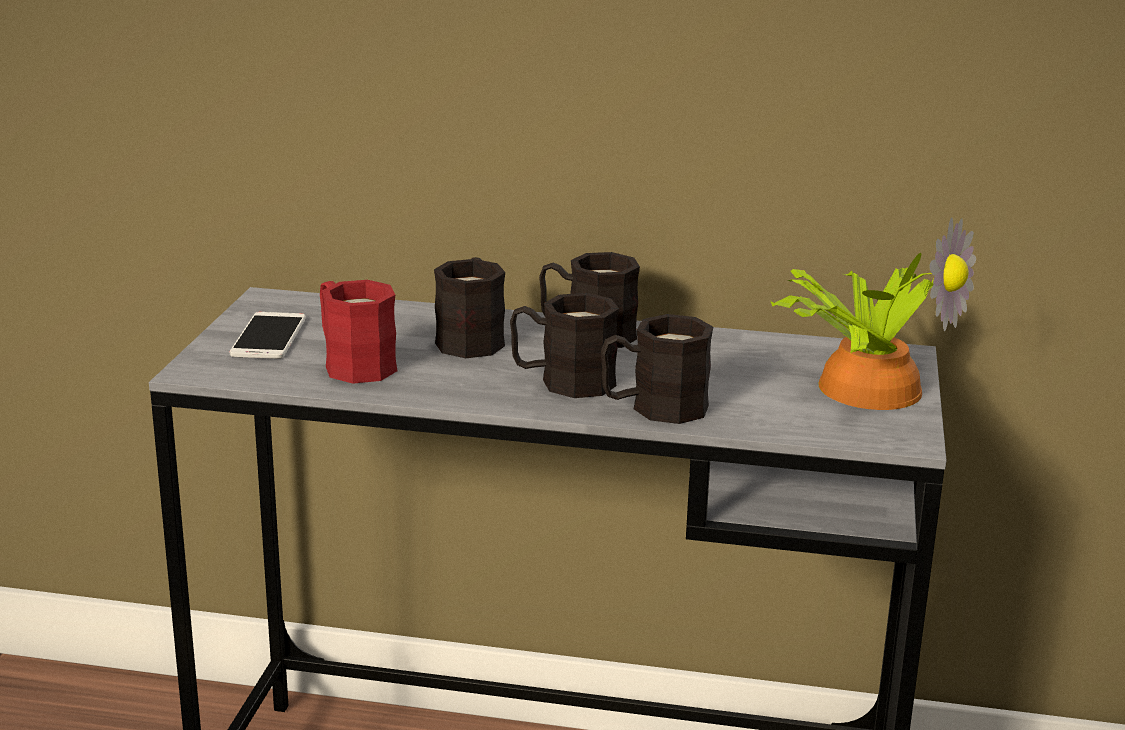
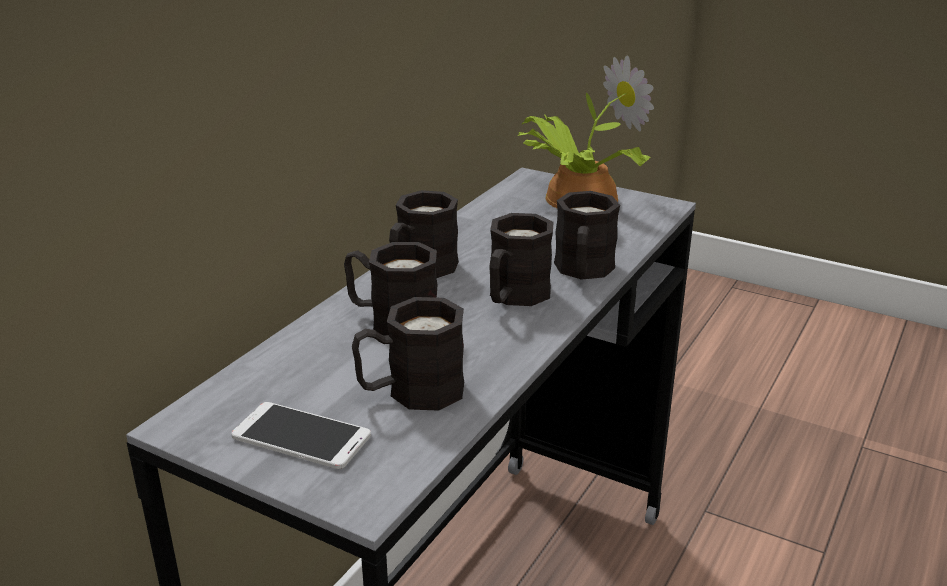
camera: 70 degrees left, 5 degrees up
(352, 363) = (411, 392): red mug -> black mug

